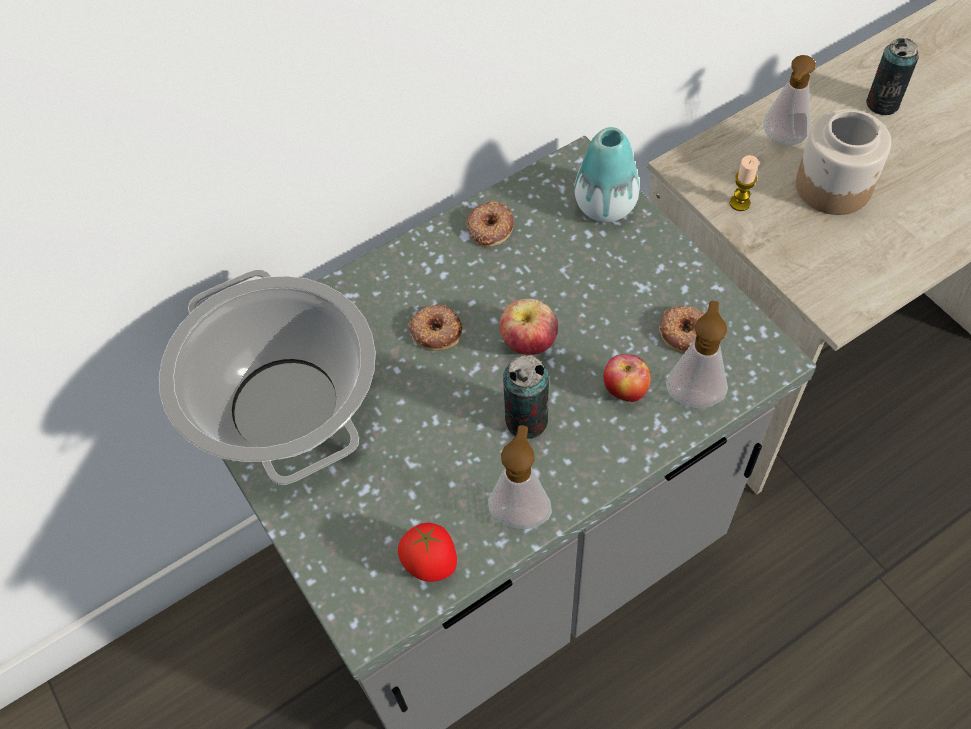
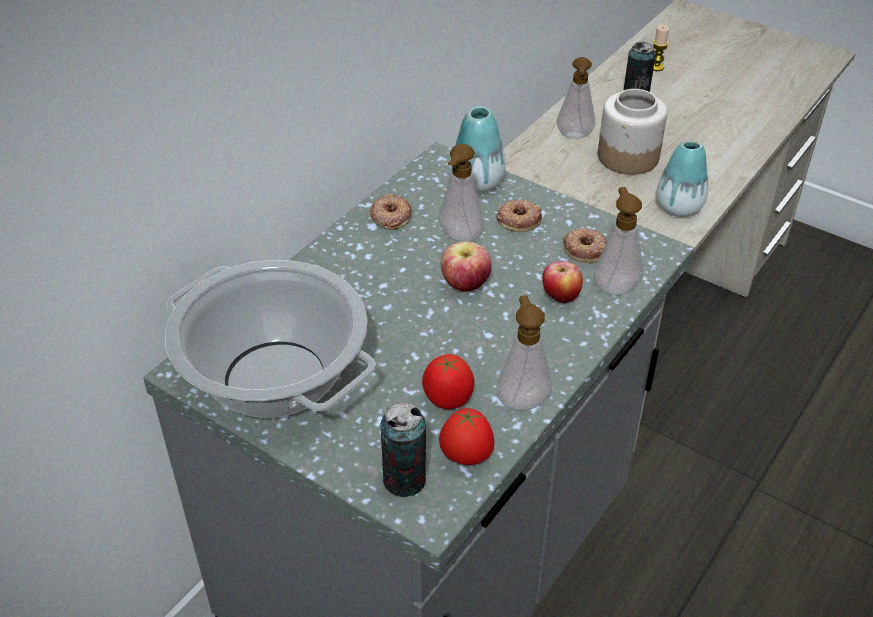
camera: 25 degrees left, 15 degrees down
(436, 330) = (382, 294): donut -> donut (518, 219)
(443, 487) = (447, 400): none -> tomato
(526, 420) = (492, 337): can -> can (404, 480)
(550, 278) = (458, 238): none -> soap dispenser
(739, 203) = (564, 181): candle -> candle (656, 67)
(860, 275) = (679, 207): none -> vase

